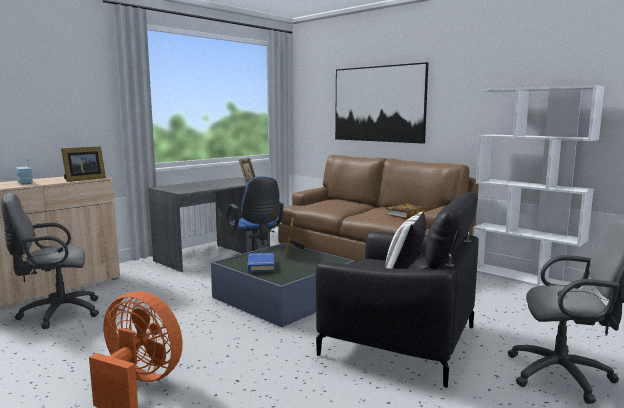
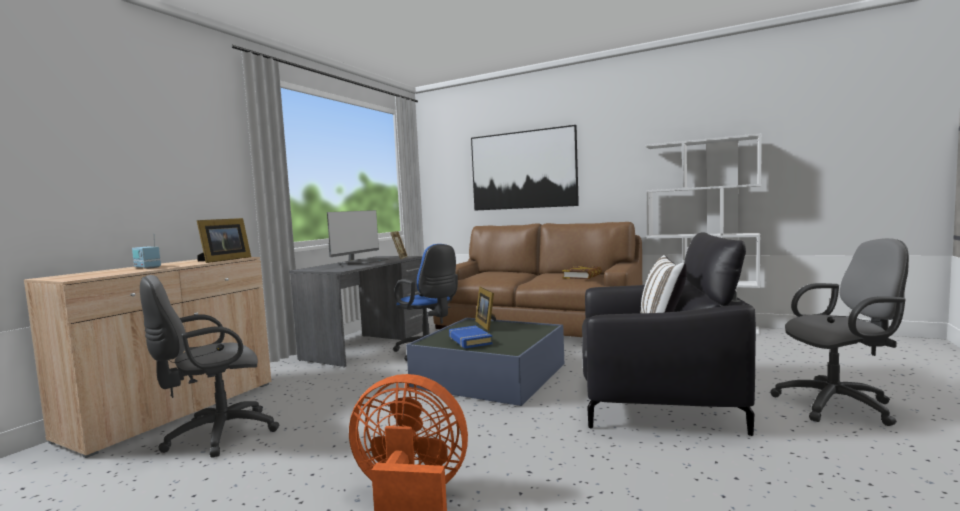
camera: 15 degrees left, 5 degrees down
(213, 184) = (363, 262): none -> monitor

